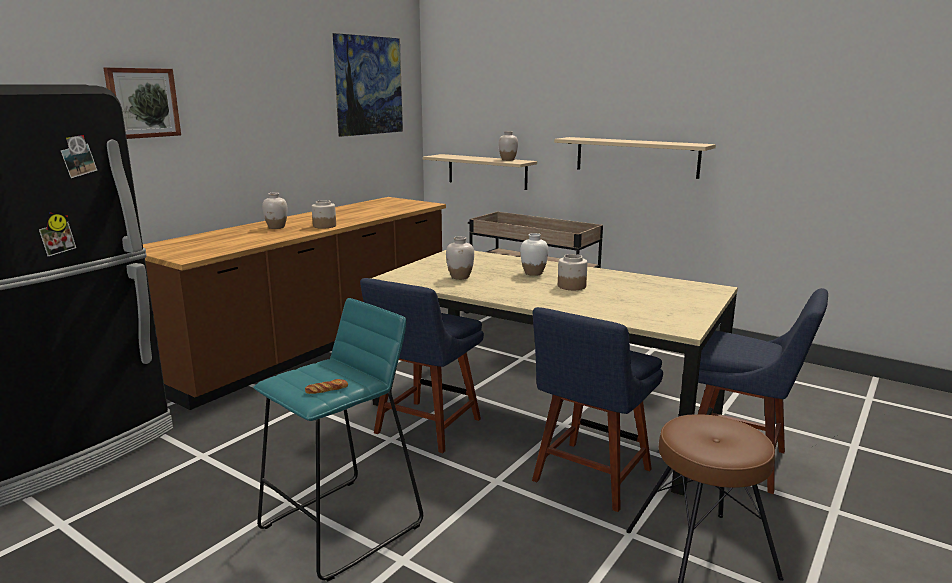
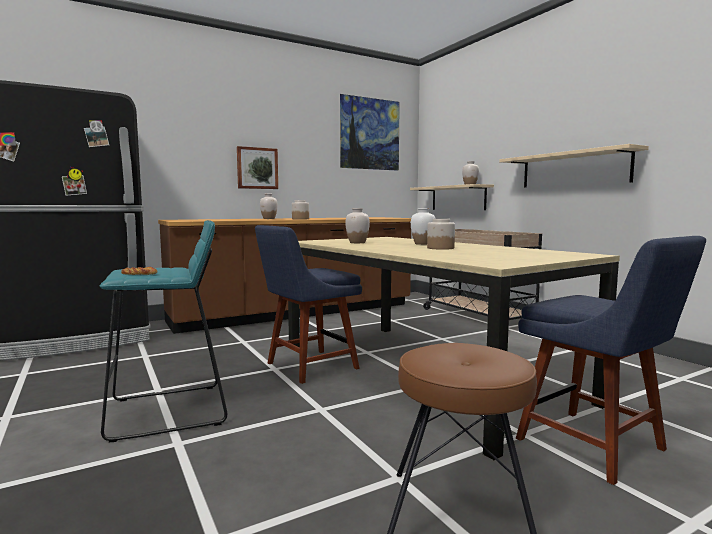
camera: 25 degrees right, 10 degrees down
(142, 103) = (187, 127): picture -> picture (257, 168)
(589, 478) = (408, 424): blue chair -> none

